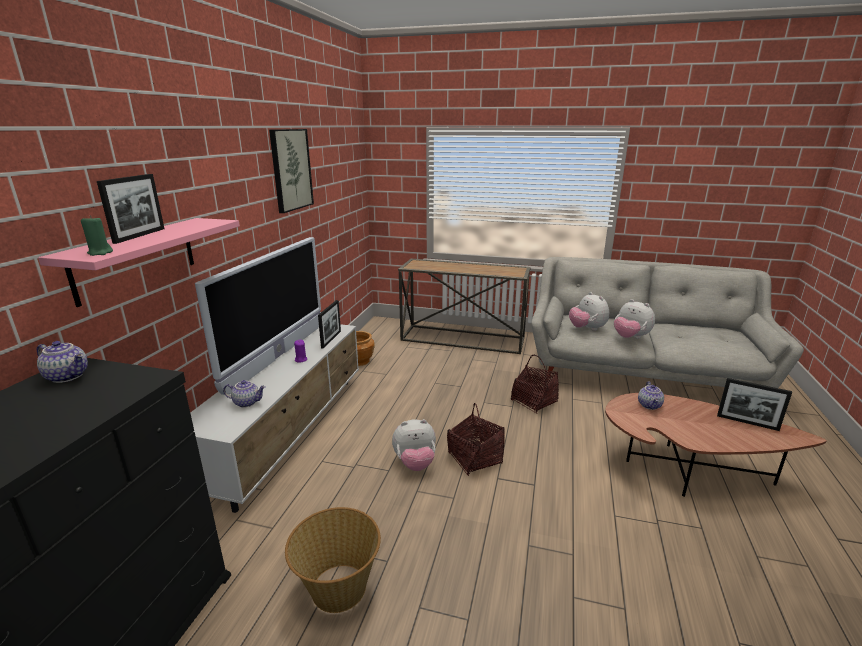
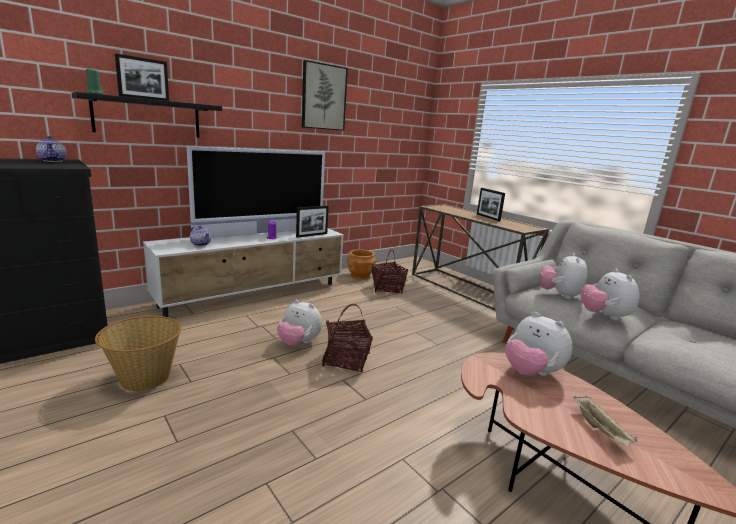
camera: 35 degrees right, 5 degrees down
(136, 258) = (148, 117): pink shelf -> black shelf
(534, 401) = (464, 349): basket -> basket (387, 289)
(650, 405) = (531, 373): teapot -> plush toy
(726, 428) = (600, 430): none -> beige tray
(747, 422) = (647, 441): picture frame -> picture frame (488, 217)

